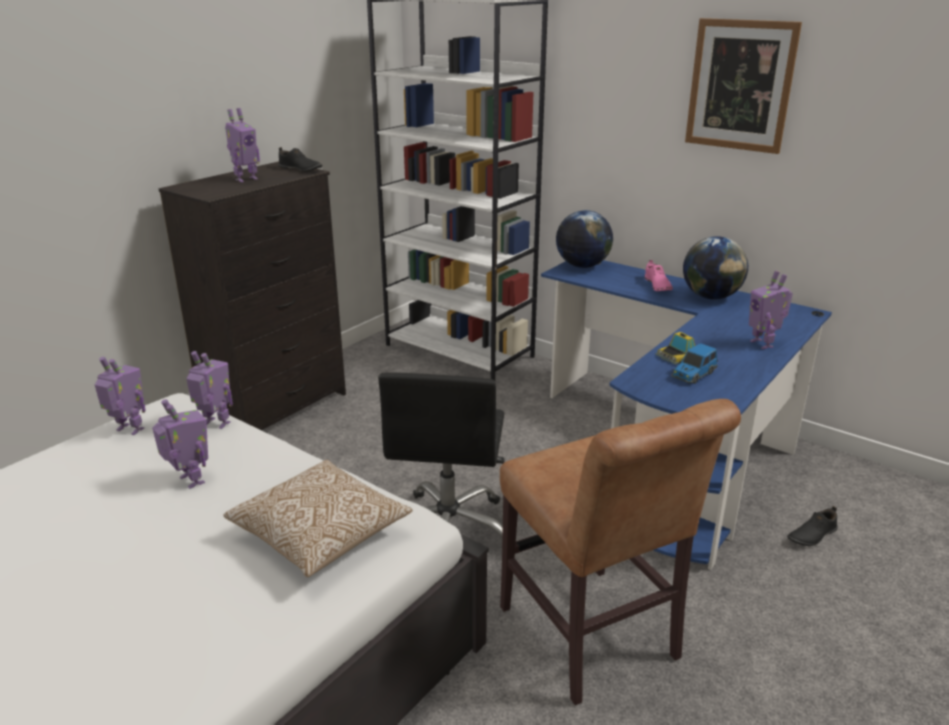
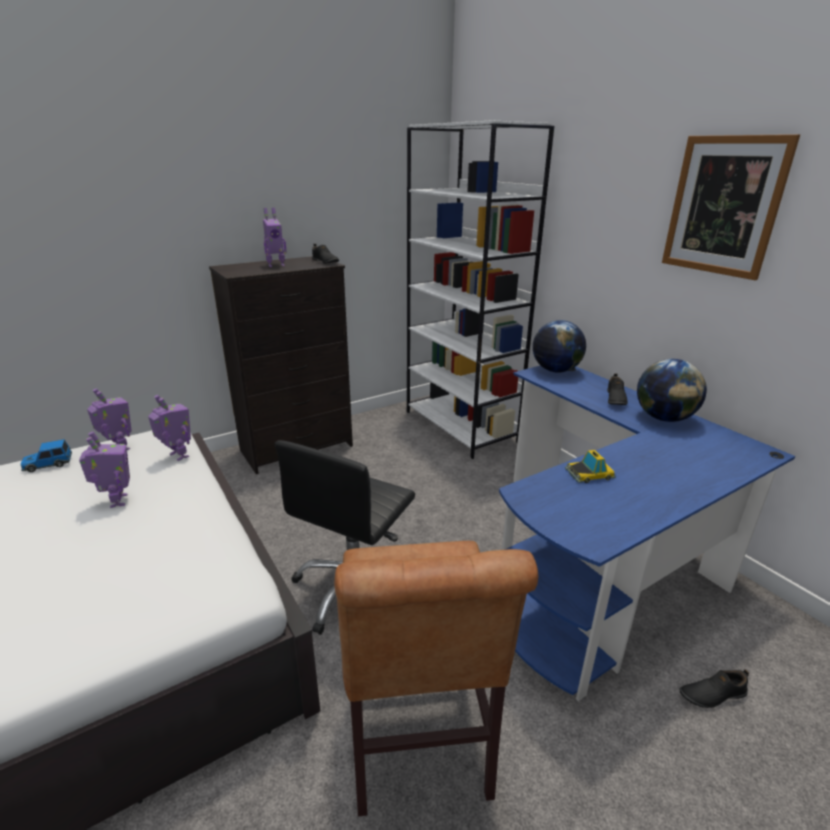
camera: 20 degrees right, 0 degrees up
(321, 534) = (159, 579): pillow -> none
(657, 286) = (615, 399): pink shoe -> black shoe
(693, 375) = (590, 498): toy car -> toy car (48, 465)
(763, 344) = (691, 478): toy robot -> none

